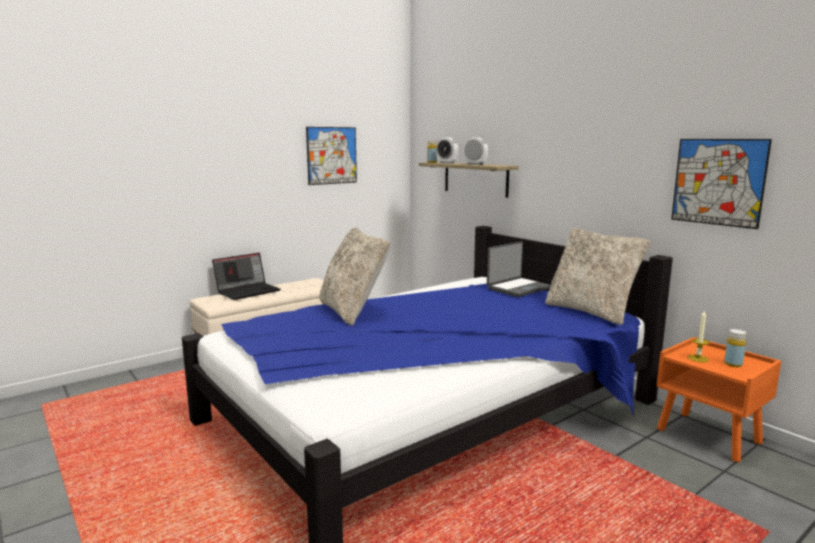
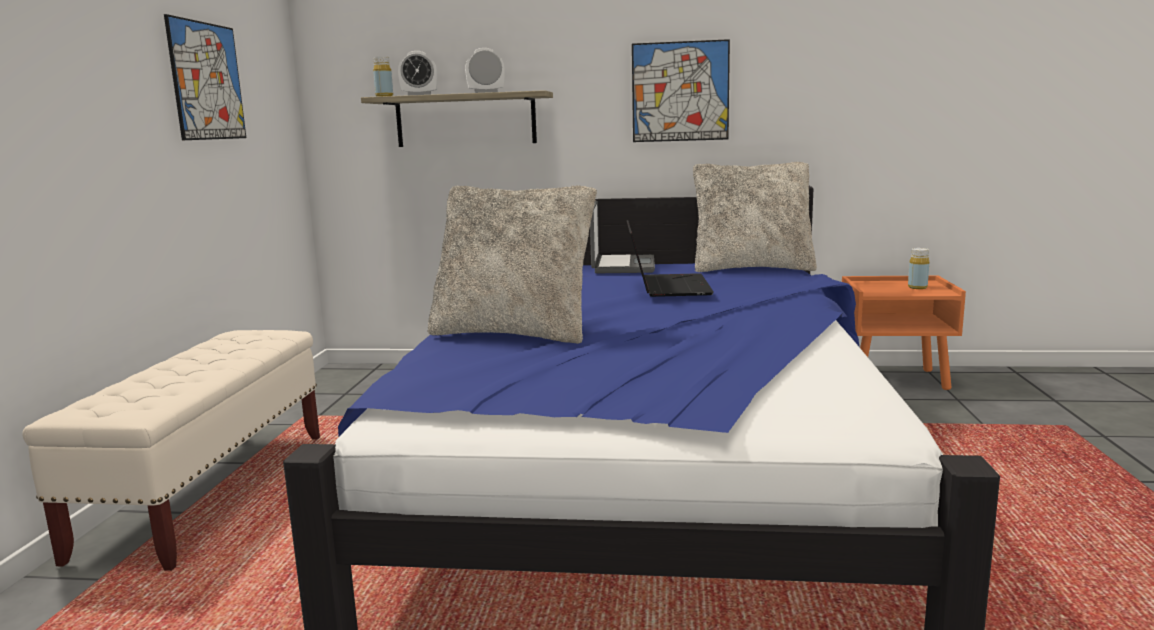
camera: 45 degrees left, 0 degrees up
(248, 291) = (151, 376): laptop -> laptop (666, 286)
(698, 358) = (888, 290): candle -> none
(718, 182) = (851, 88): picture -> picture (680, 91)

